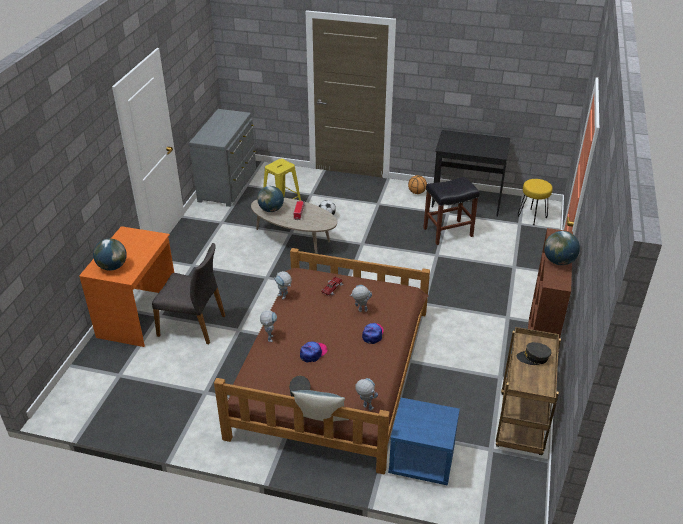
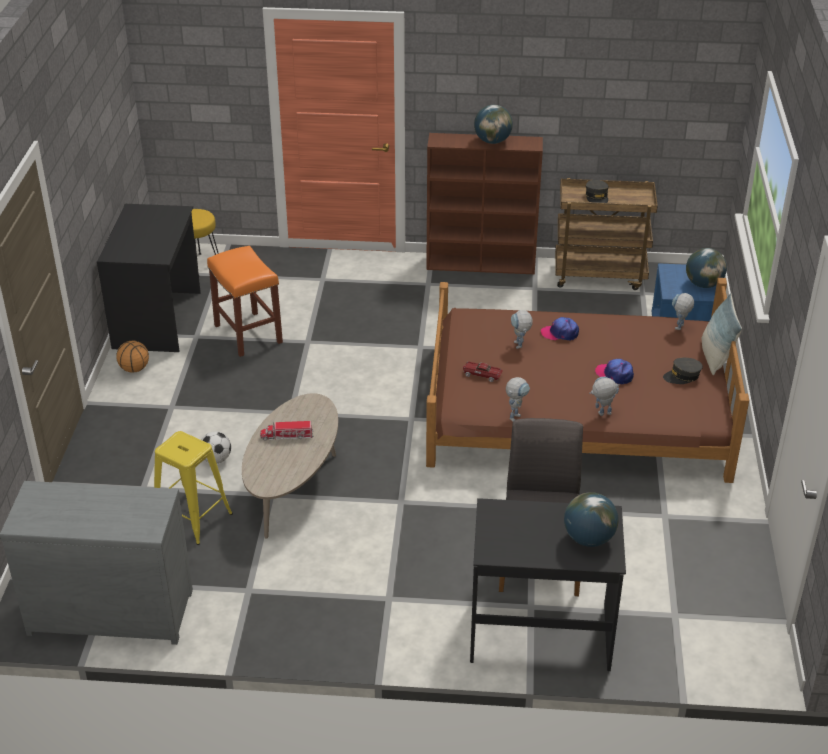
camera: 100 degrees left, 0 degrees up
(139, 316) = (540, 631): orange desk -> black desk
(271, 210) = (285, 469): globe -> globe (703, 284)
(447, 232) = (249, 334): black stool -> orange stool

